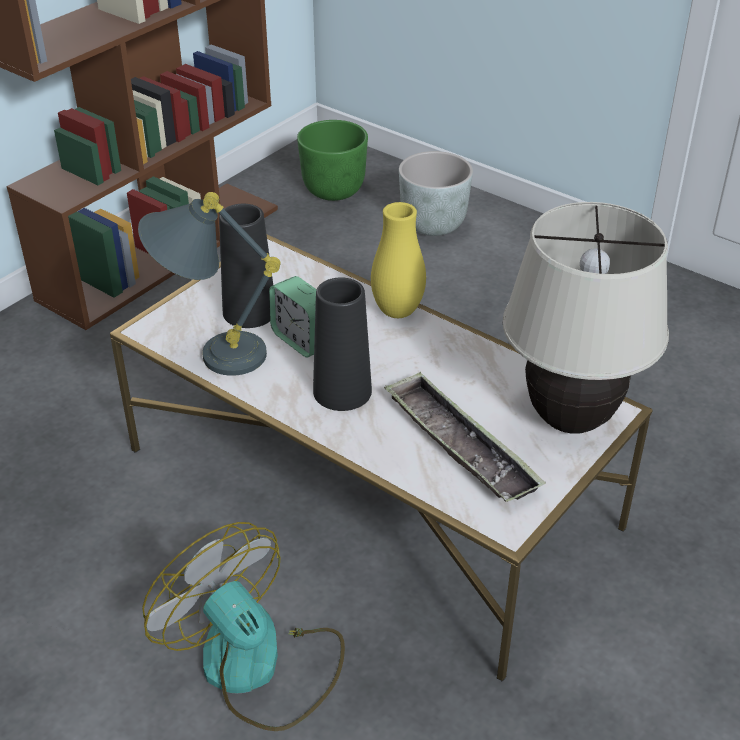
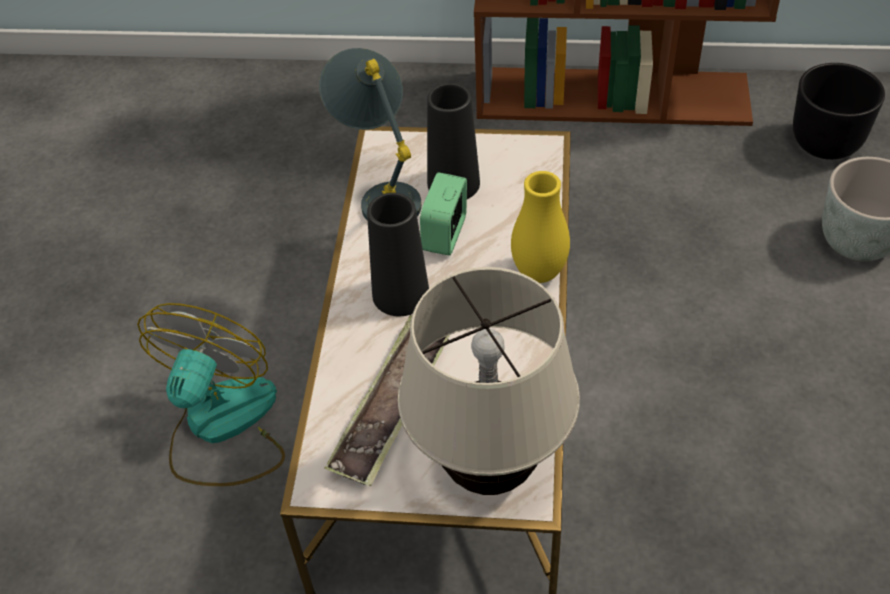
camera: 60 degrees right, 10 degrees up
(334, 191) = (826, 144): green planter -> black planter

